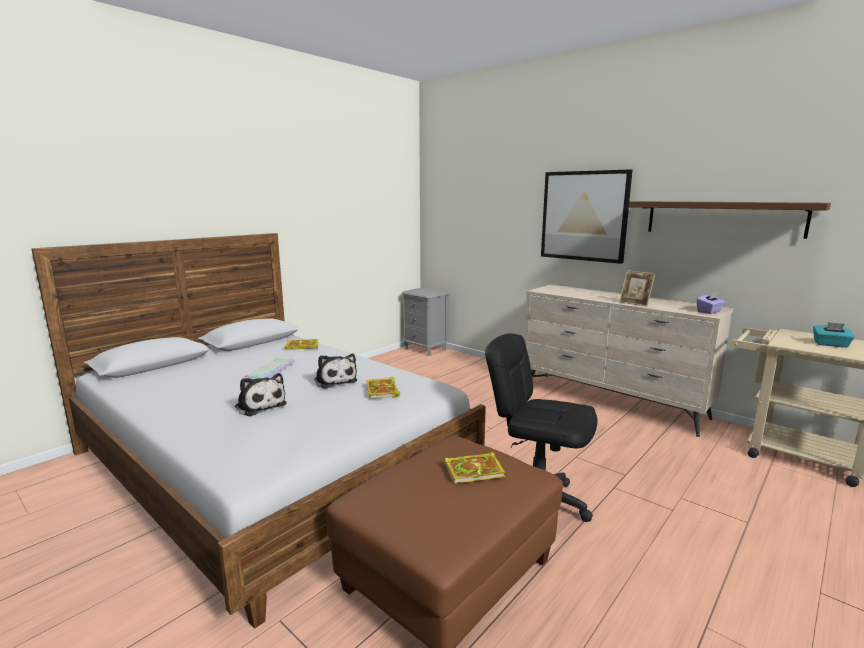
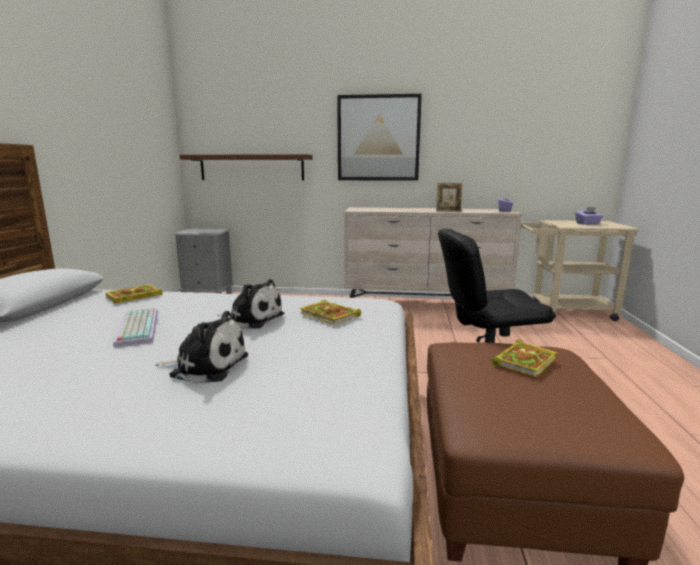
camera: 35 degrees left, 0 degrees up
(723, 218) = (497, 136): brown shelf -> brown shelf (251, 167)
(830, 344) = (587, 224): turquoise tissue box -> purple tissue box

